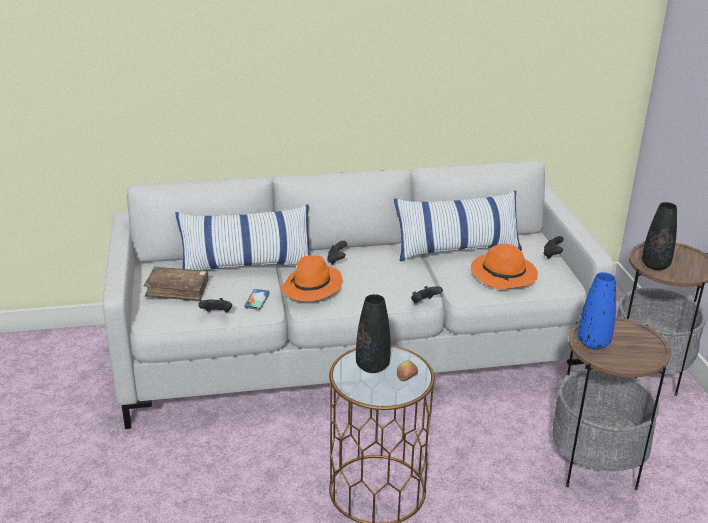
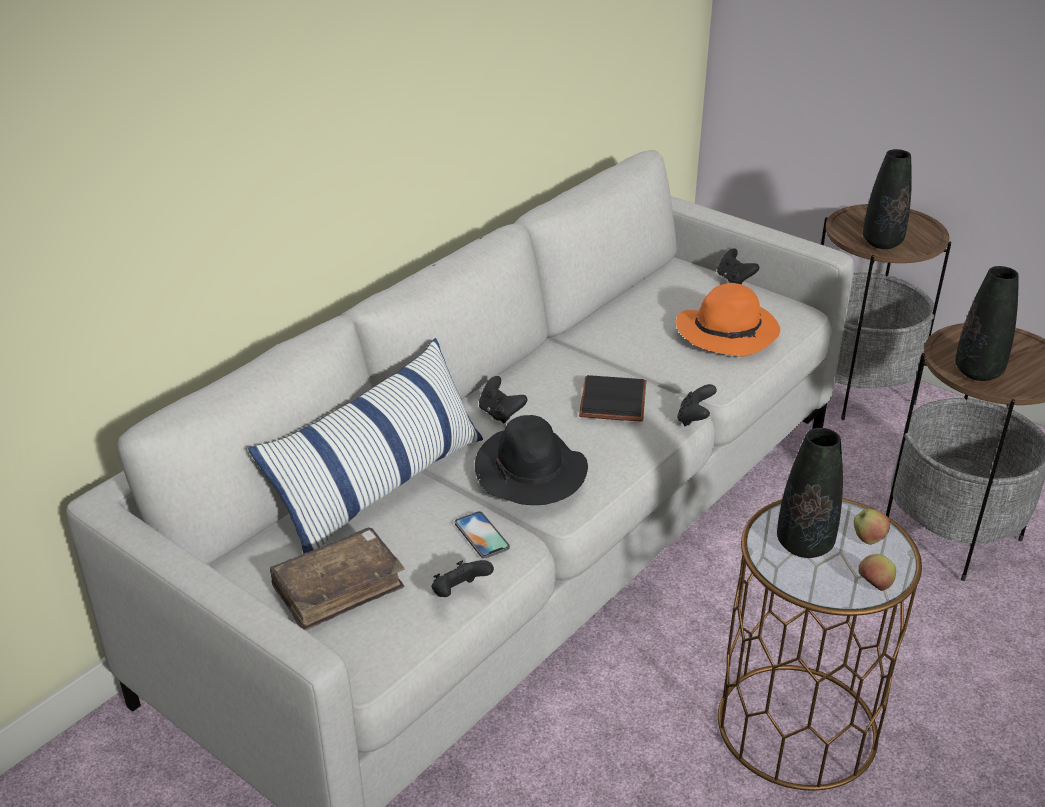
camera: 40 degrees left, 5 degrees up
(312, 288) = (531, 473): orange hat -> black hat
(375, 396) = (874, 586): none -> apple
(396, 278) = (615, 401): none -> black book
(457, 249) = (621, 322): pillow -> none
(593, 343) = (978, 372): blue vase -> black vase

